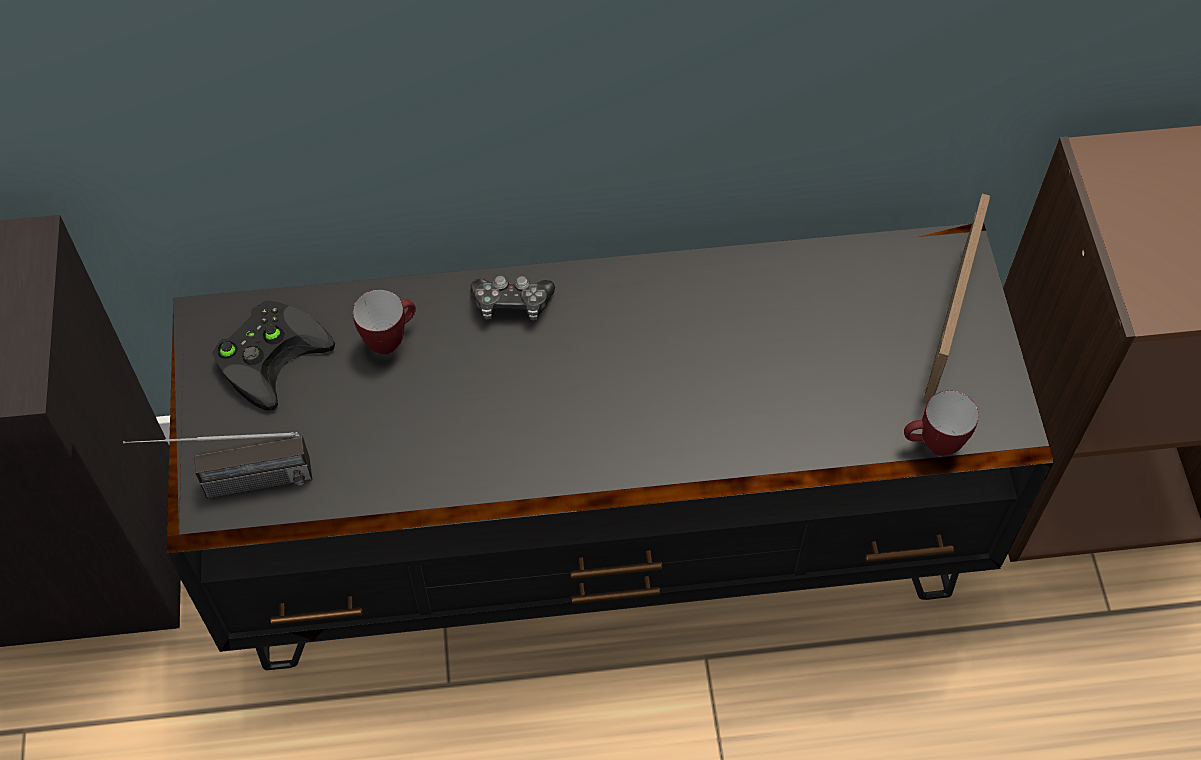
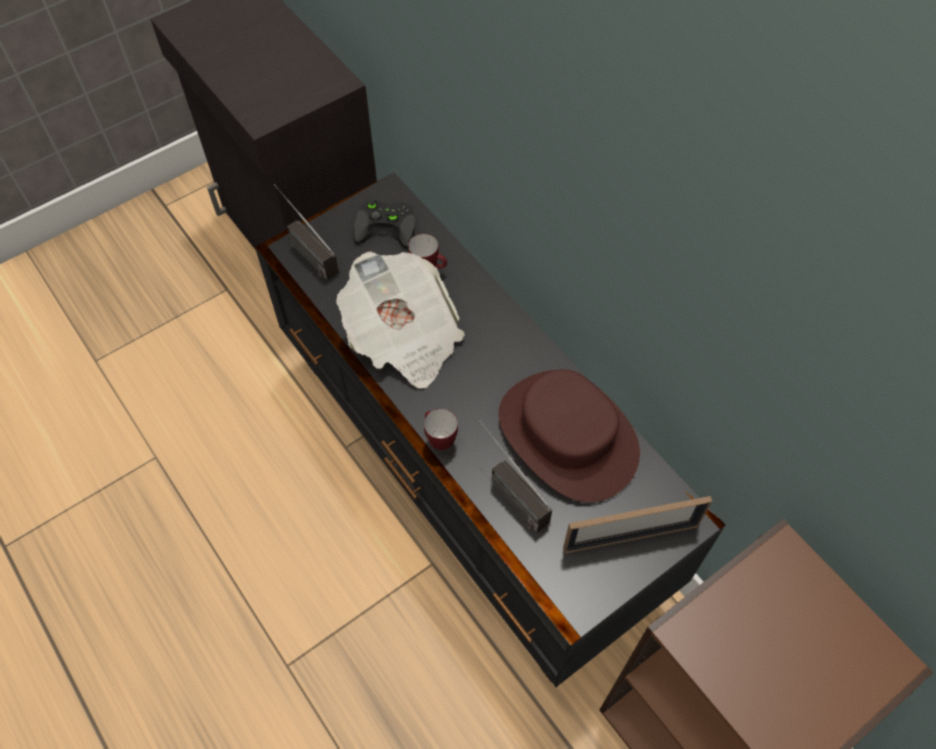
camera: 60 degrees right, 0 degrees up
(487, 427) = (404, 338): none -> newspaper
(512, 304) = (487, 310): game controller -> none
(768, 316) = (566, 436): none -> brown hat
(807, 424) = (506, 491): none -> radio
(932, 446) = (535, 567): mug -> mug (438, 439)

